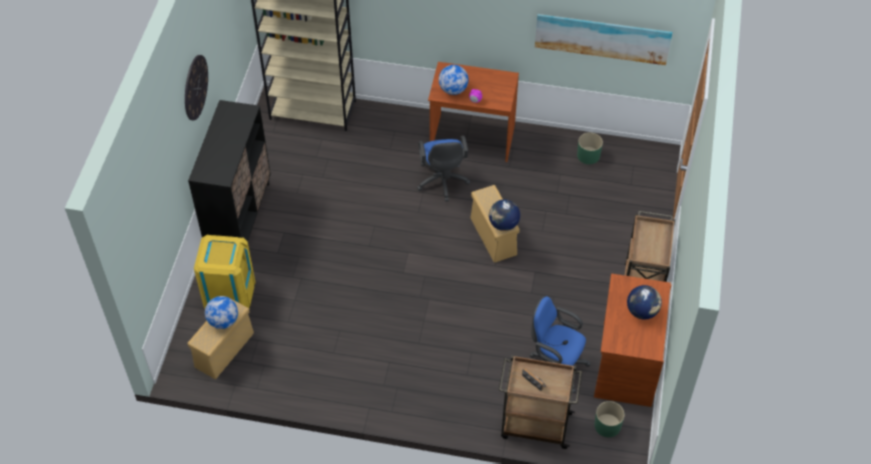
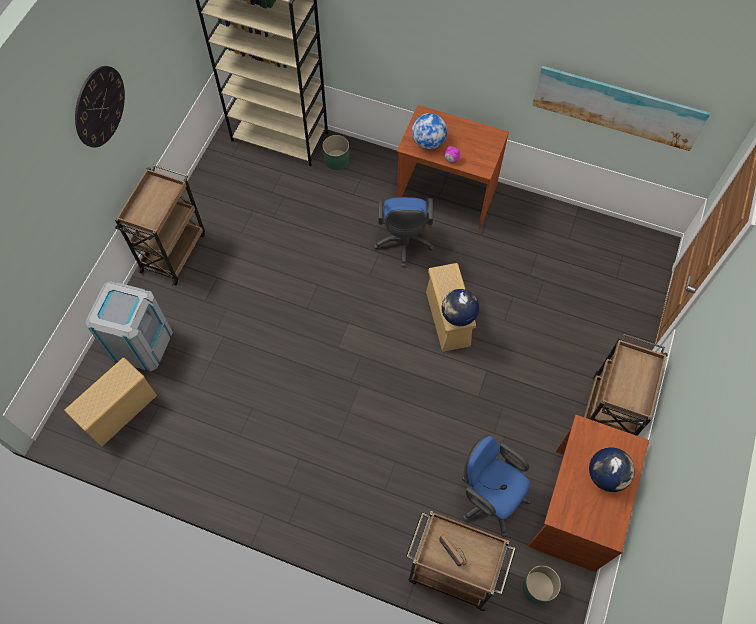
camera: 10 degrees right, 10 degrees up
(223, 321) = (111, 388): globe -> none
(229, 294) = (141, 343): yellow trash can -> grey trash can
(239, 217) = (173, 251): black cabinet -> brown cart
(588, 155) = (573, 235): green planter -> green planter (336, 160)

